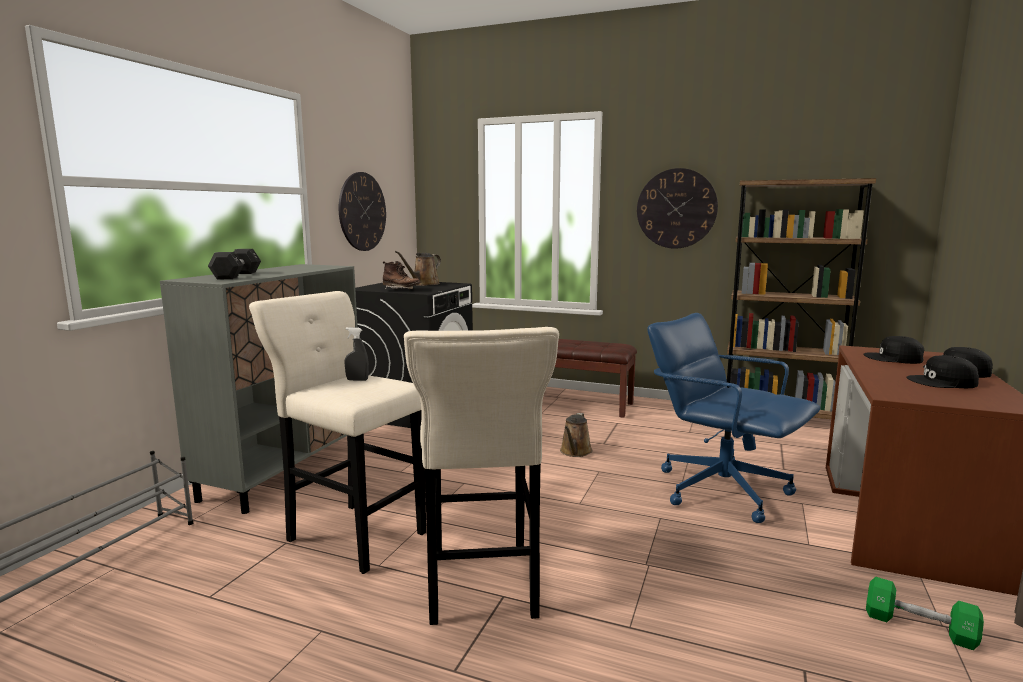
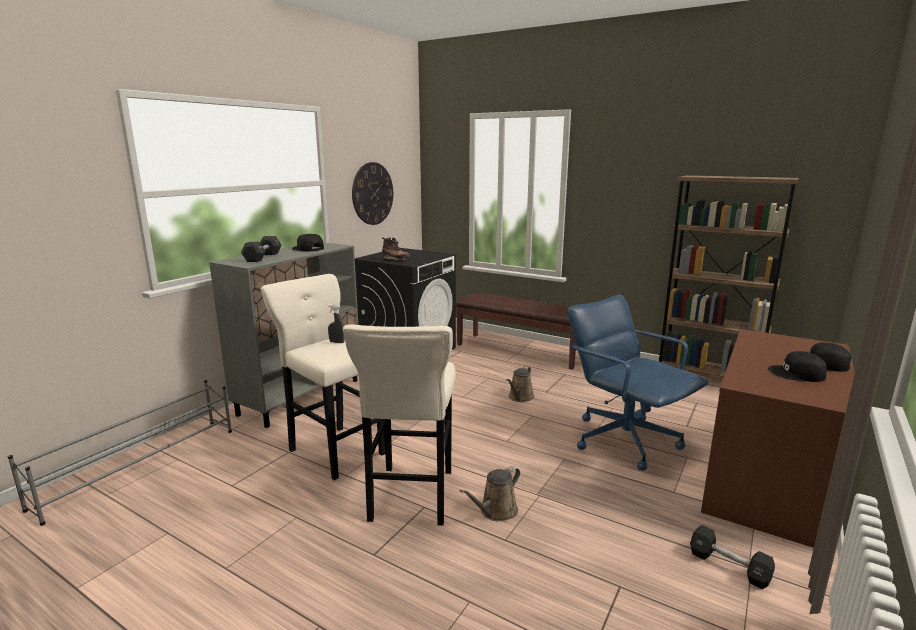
camera: 10 degrees right, 5 degrees up
(423, 284) = (416, 254): brown watering can -> brown watering can (496, 511)
(676, 208) = (630, 195): wall clock -> none
(893, 358) = (776, 346): black cap -> black cap (307, 249)
(919, 627) = (728, 566): green dumbbell -> black dumbbell

